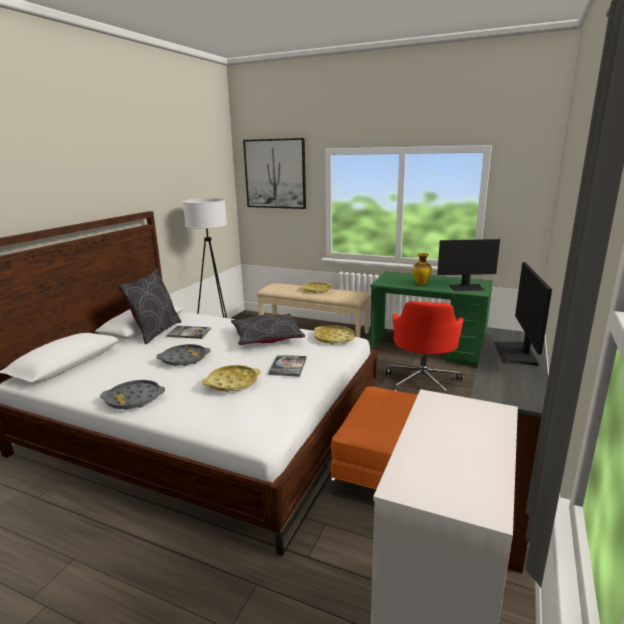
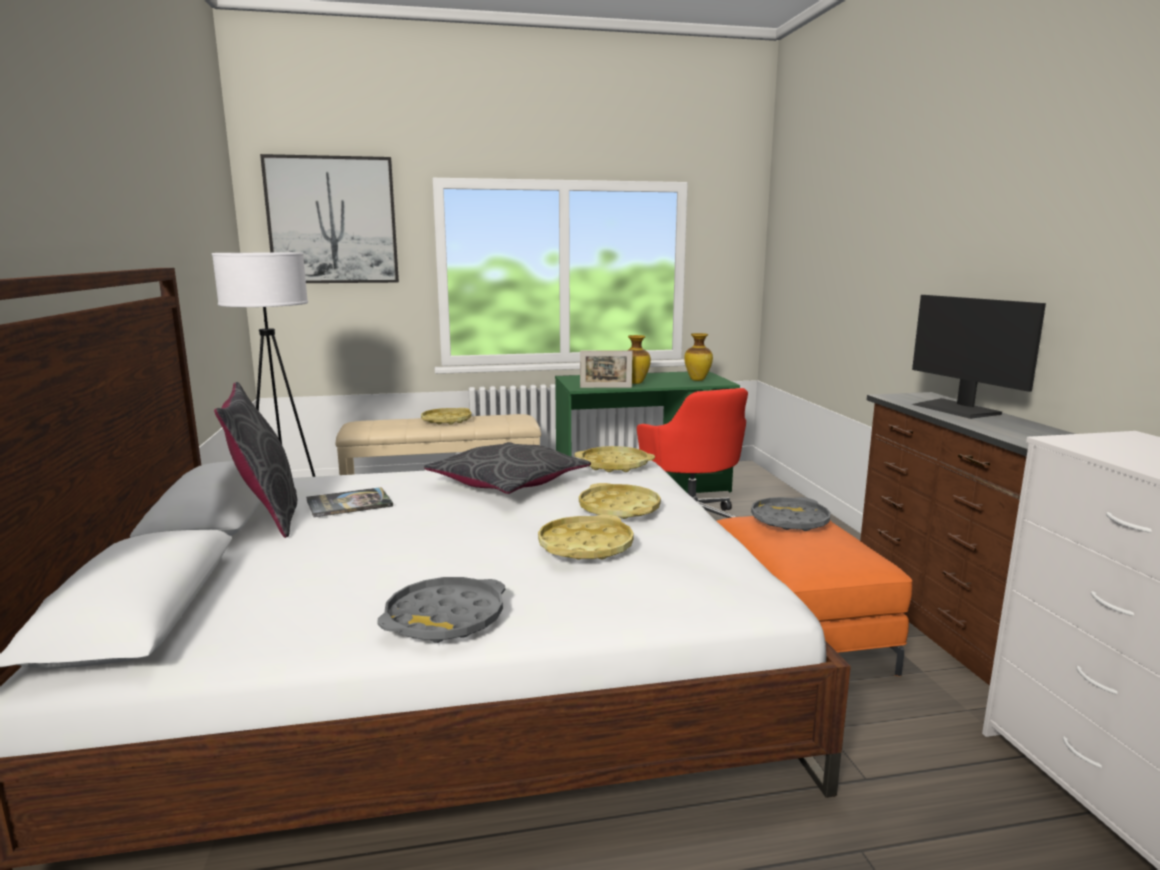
camera: 35 degrees left, 5 degrees down
(184, 359) = (422, 539): grey tray -> grey tray (789, 521)
(288, 366) = (619, 509): book -> yellow tray
(395, 285) = (605, 387): none -> picture frame
(467, 287) = (697, 380): monitor -> vase

